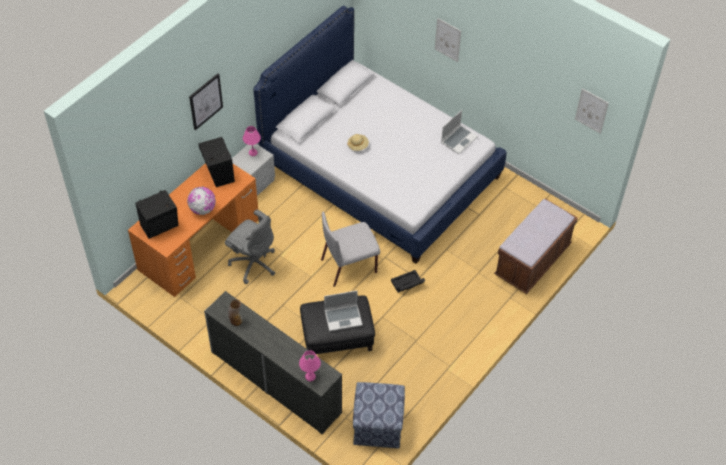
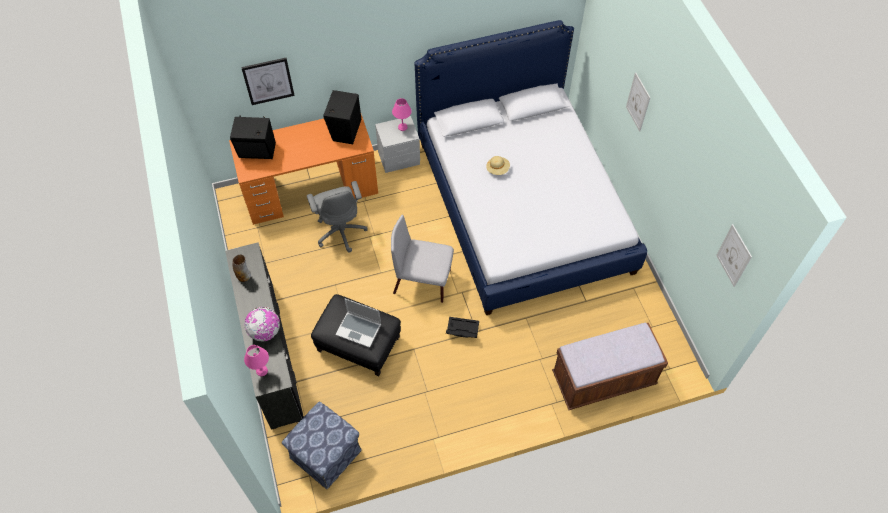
camera: 35 degrees right, 5 degrees up
(203, 209) = (305, 155): globe -> globe (265, 332)
(205, 101) = (347, 49): picture -> picture (268, 81)
(459, 139) = (602, 214): laptop -> none

